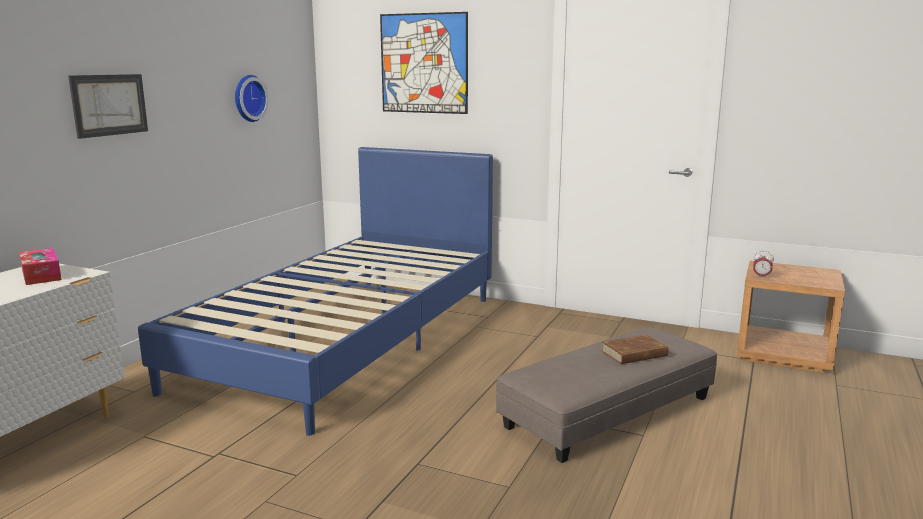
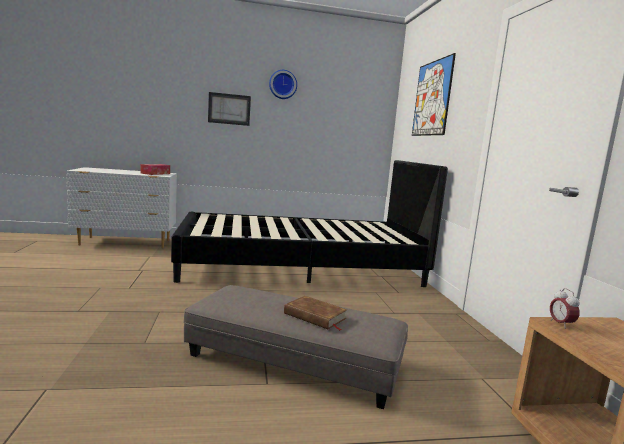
camera: 55 degrees right, 5 degrees down
(248, 98) = (327, 119): wall clock -> wall clock (283, 84)
(348, 339) = (300, 267): blue bed -> black bed

